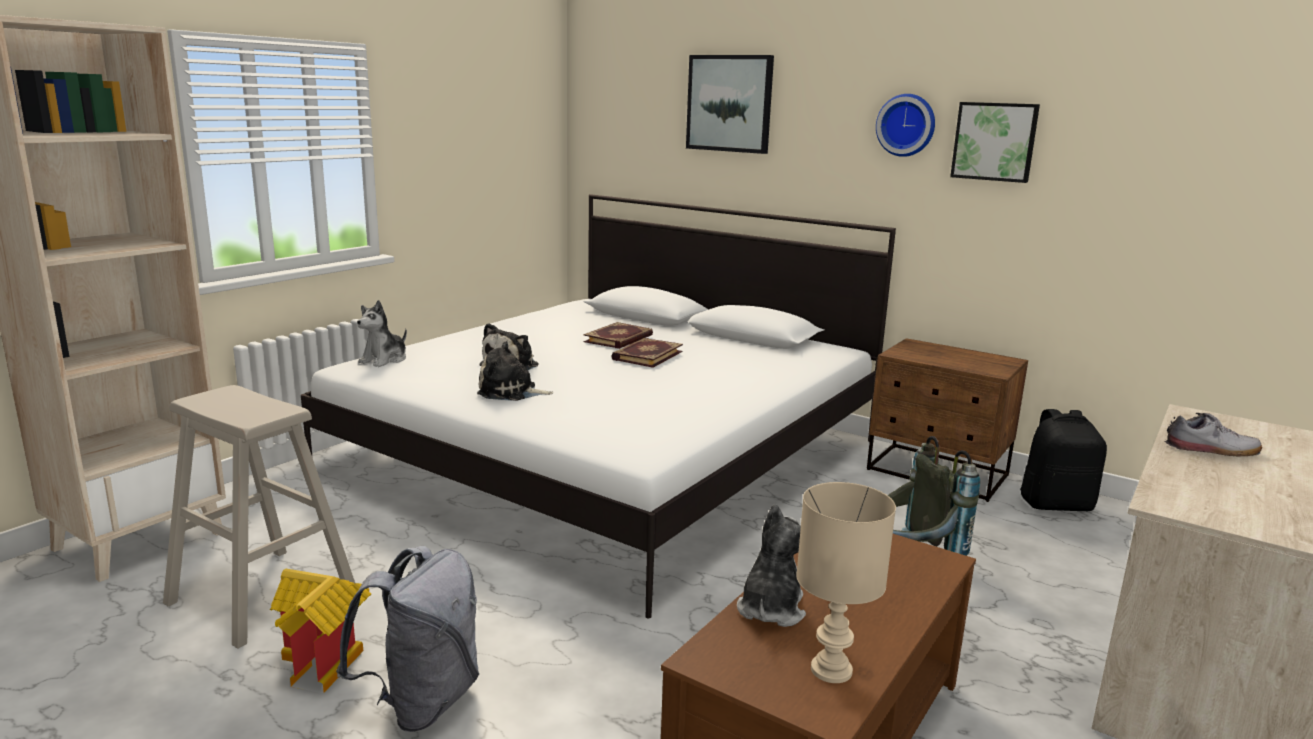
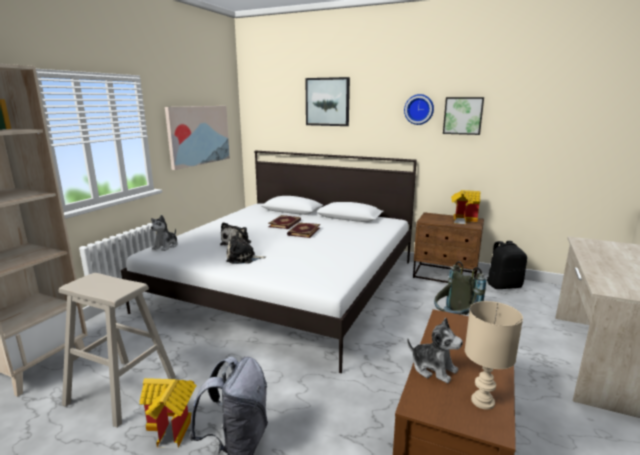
camera: 10 degrees left, 0 degrees up
(476, 159) = (198, 135): none -> picture
(770, 609) = (433, 368): plush toy -> plush toy turned 120 degrees clockwise
(980, 358) = (463, 220): none -> toy house
(1212, 449) = (603, 258): shoe -> none

